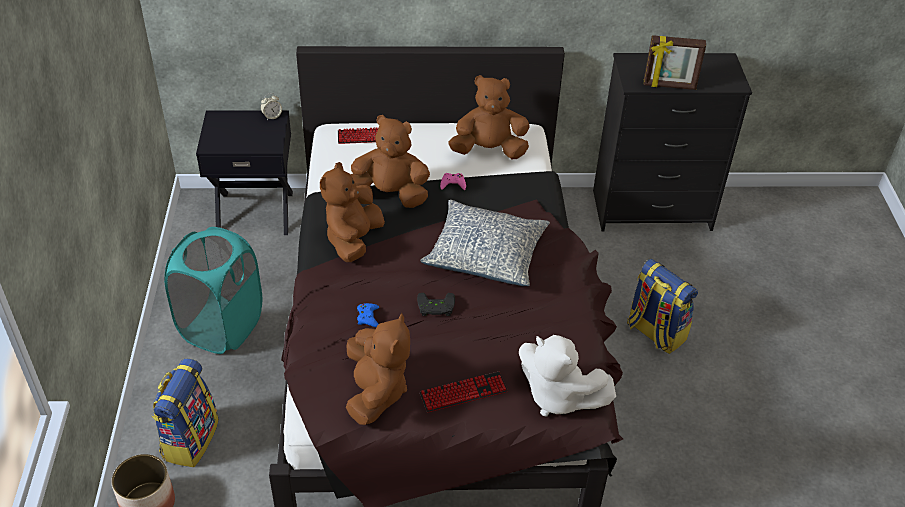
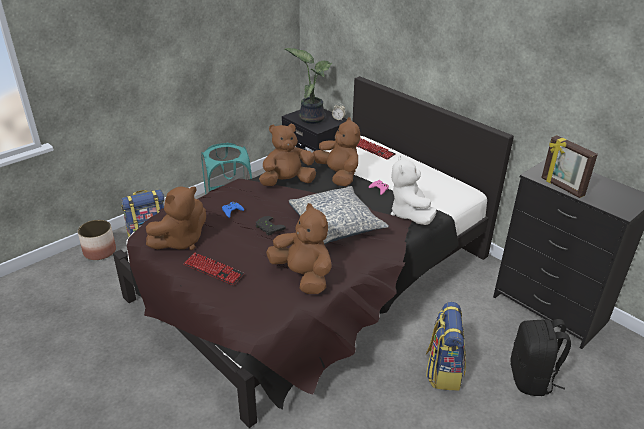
camera: 50 degrees right, 10 degrees down
(238, 134) = (311, 118): none -> potted plant
(489, 151) = (427, 187): brown plush toy -> brown plush toy (303, 276)
(557, 396) = (253, 307): white plush toy -> white plush toy (410, 214)
(715, 286) = (531, 379): none -> black backpack

